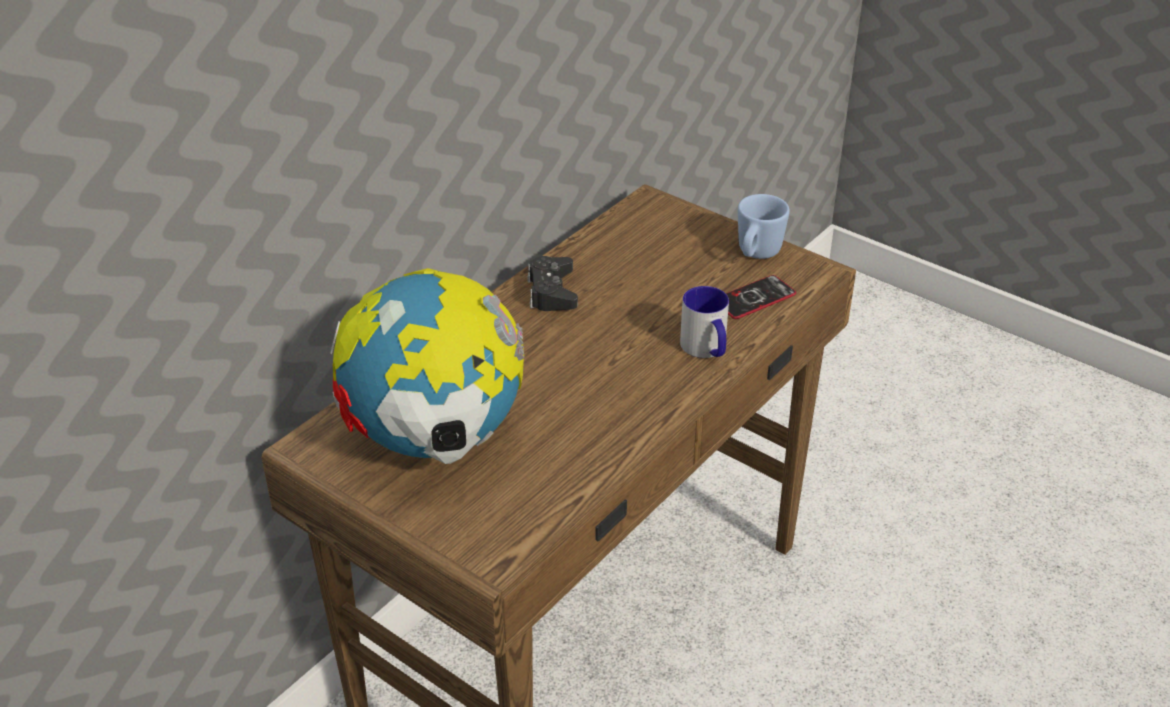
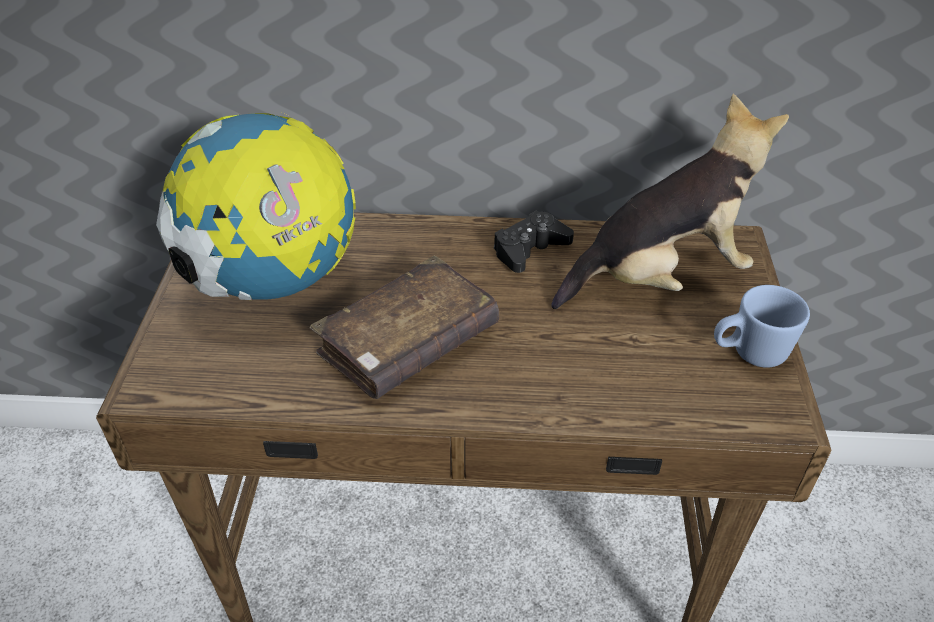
camera: 55 degrees right, 5 degrees up
(591, 395) = (408, 343): none -> brown book
(648, 250) = (660, 276): none -> plush toy
(706, 349) = (553, 389): mug -> none
(754, 298) = (674, 386): phone -> none

